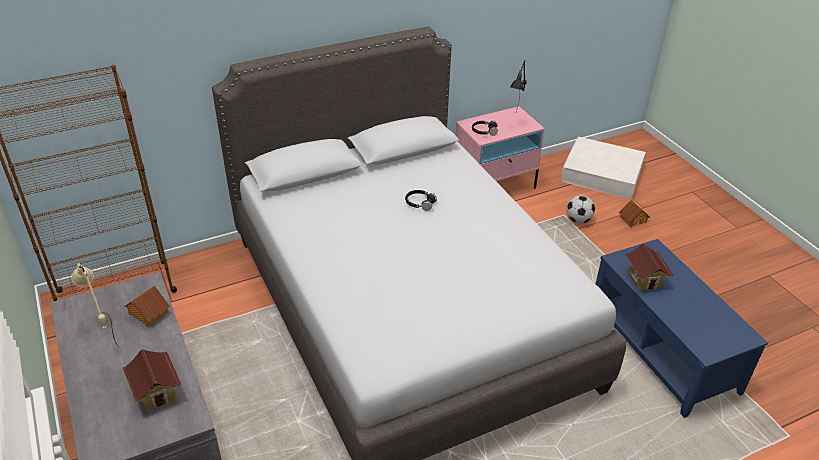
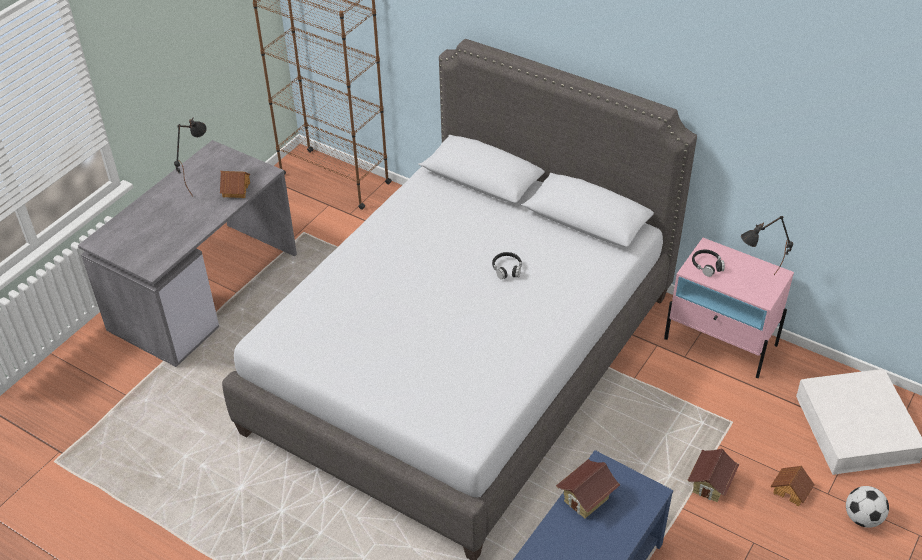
camera: 60 degrees right, 5 degrees up
(104, 337) = (197, 184): beige table lamp -> black table lamp
(156, 392) = (164, 237): toy house -> toy house (710, 486)
(578, 220) = (736, 439): football -> football (862, 518)

